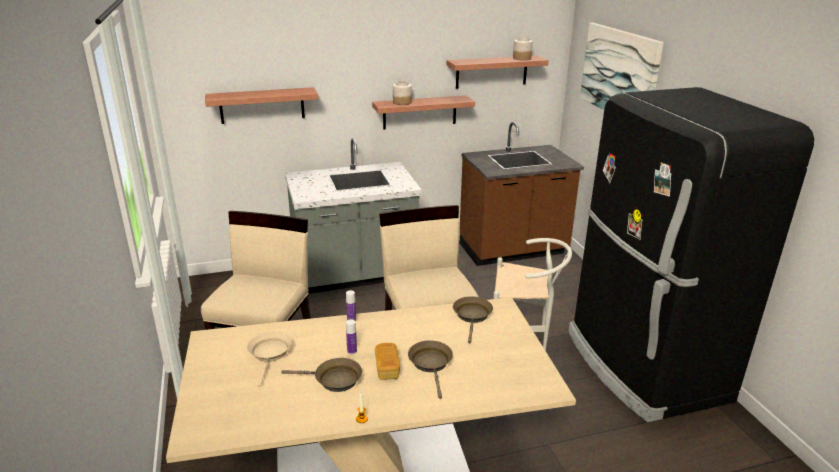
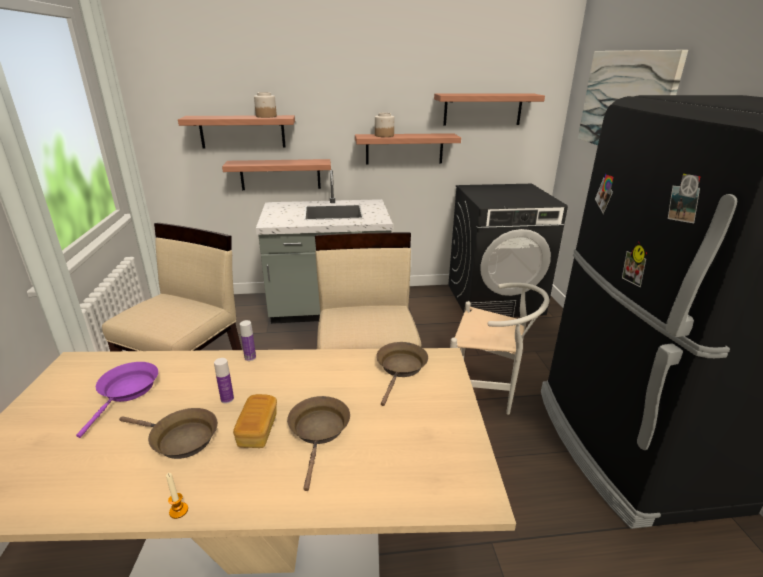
camera: 10 degrees right, 0 degrees up
(270, 354) = (127, 391): beige frying pan -> purple frying pan
(299, 144) = (280, 174): none -> shelf
(513, 251) = (495, 299): brown counter -> black washing machine
(521, 58) = (515, 94): jar -> jar (266, 116)

